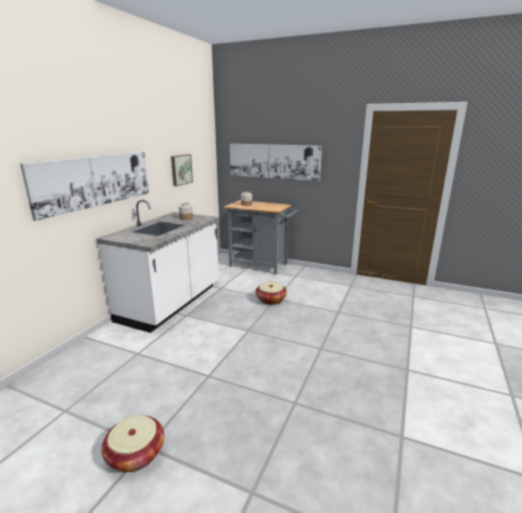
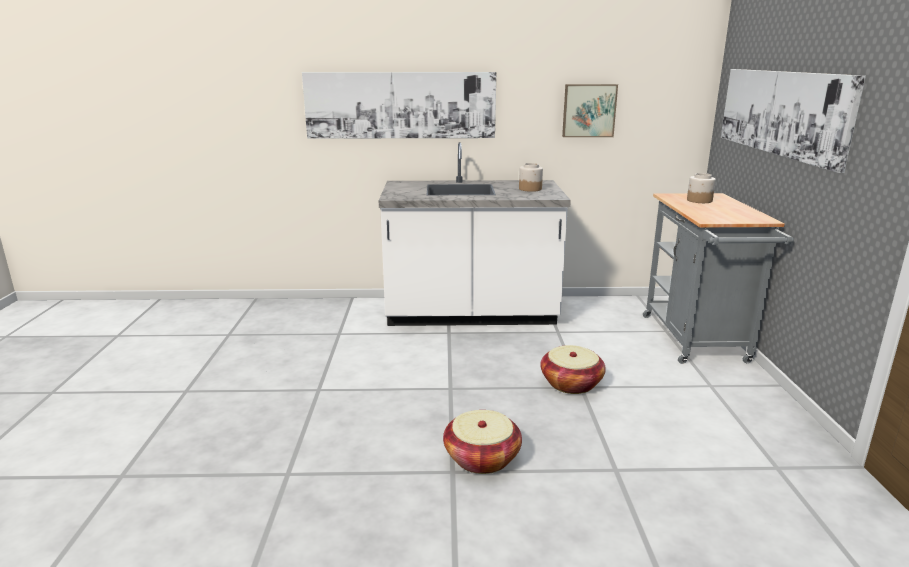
camera: 65 degrees right, 0 degrees up
(136, 454) = (174, 389): basket -> basket (482, 458)

